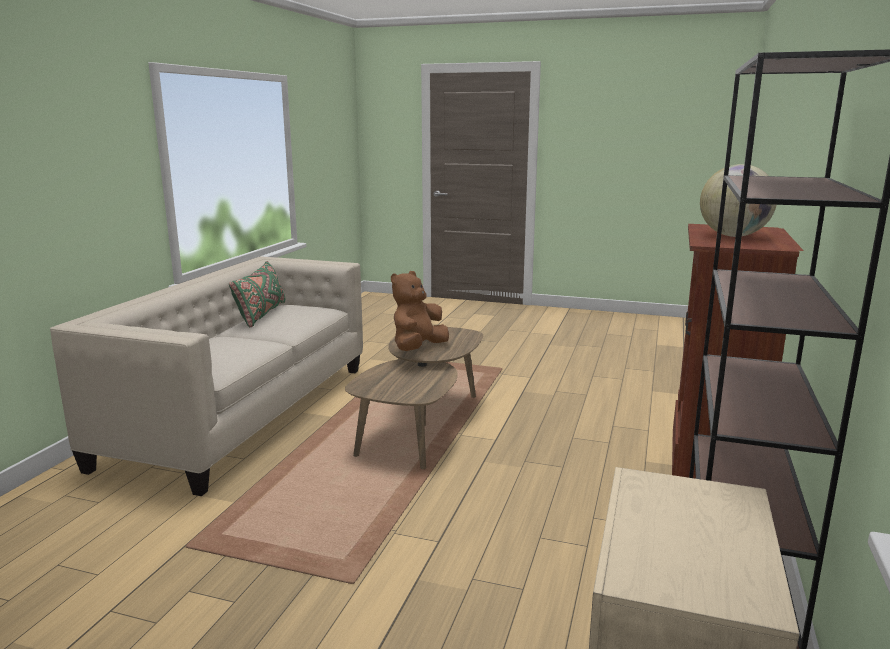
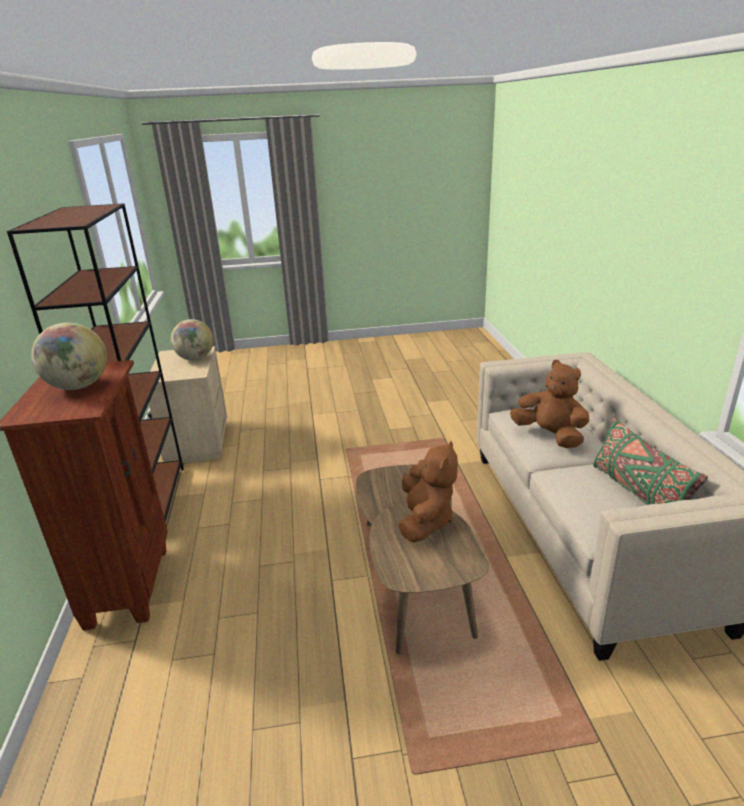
camera: 155 degrees right, 10 degrees up
(229, 347) = (550, 436): none -> brown plush toy
(651, 540) = (195, 358): none -> globe

